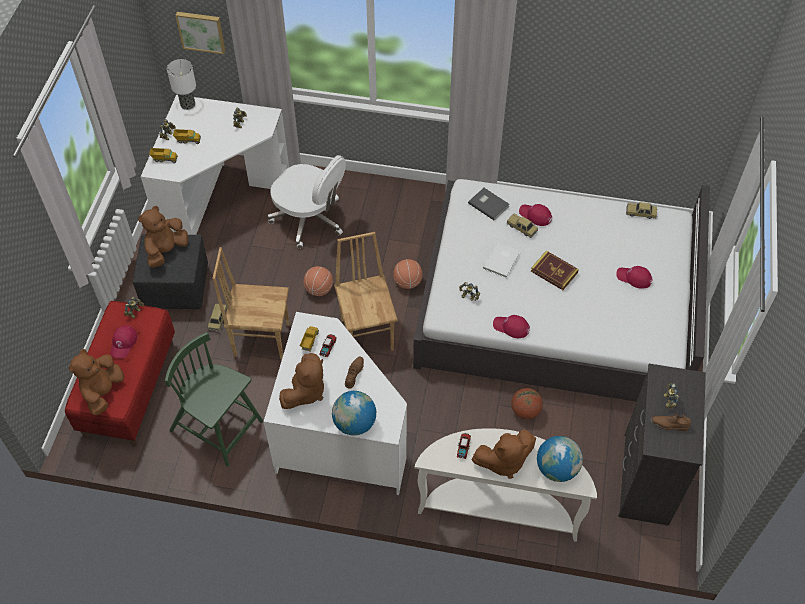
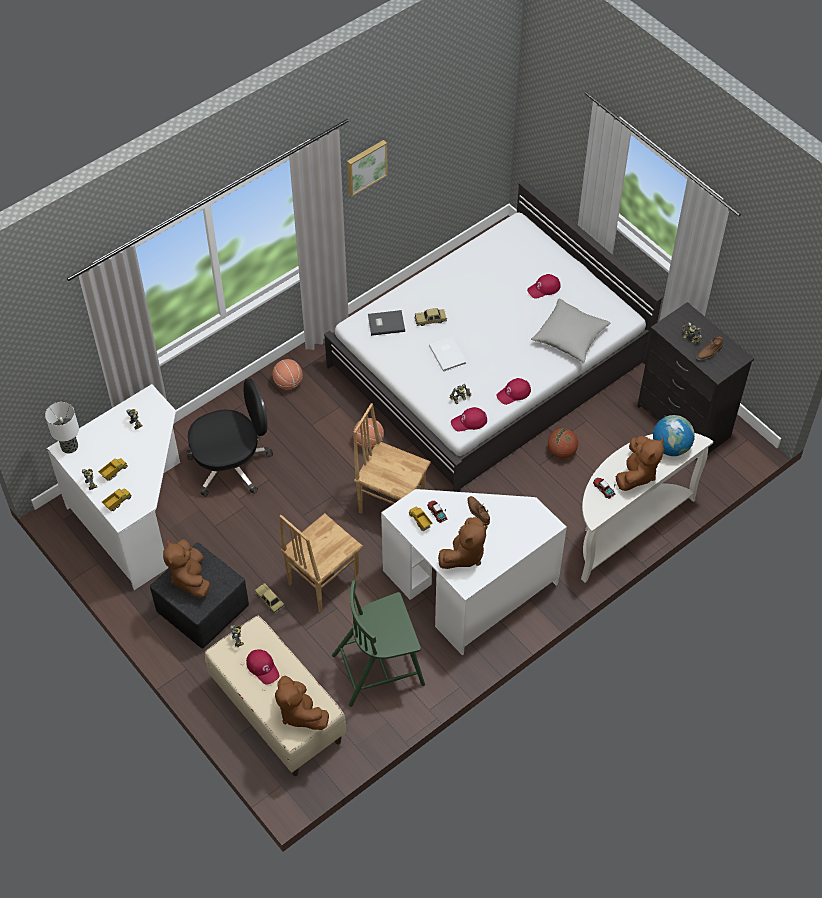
camera: 50 degrees left, 0 degrees up
(129, 388) = (277, 711): red bench -> beige bench
(201, 31) = (54, 365): picture -> picture (365, 166)
(305, 392) = (464, 555): brown plush toy -> brown plush toy turned 60 degrees clockwise
(310, 219) = (232, 465): white office chair -> black office chair
(319, 289) = (313, 507): basketball -> basketball (288, 383)
(354, 423) = (523, 542): globe -> none
(535, 215) = (427, 303): red cap -> red cap (469, 422)
(554, 272) = (491, 331): book -> none
(606, 327) = (570, 337): none -> grey pillow
(641, 213) = (491, 239): toy car -> none

